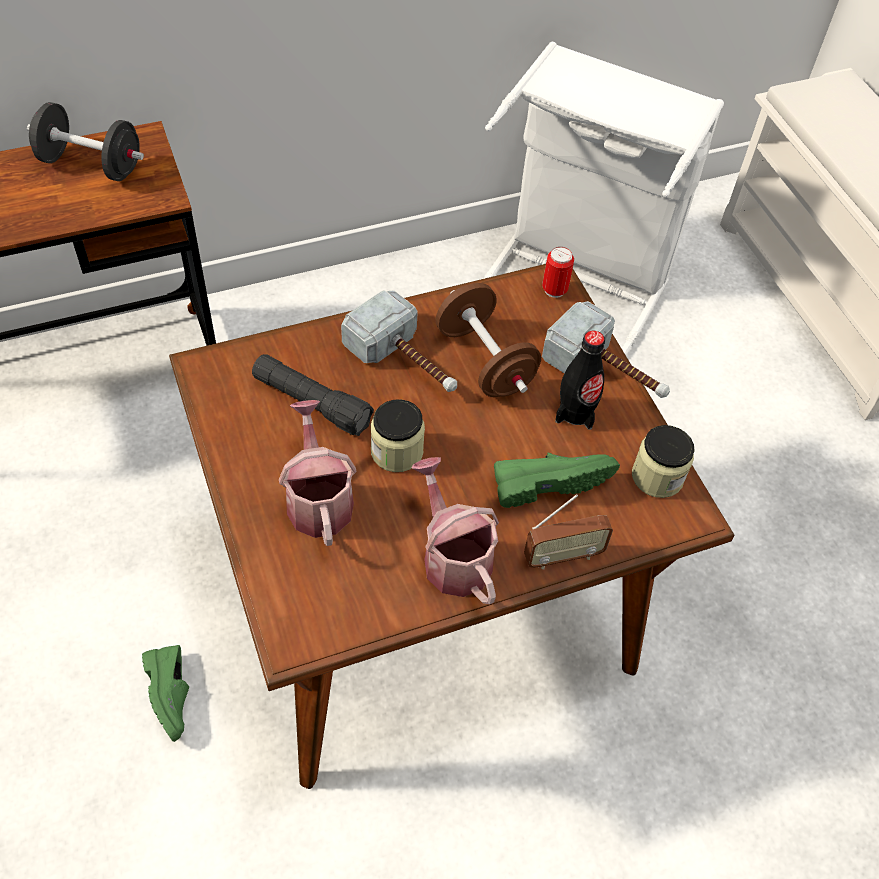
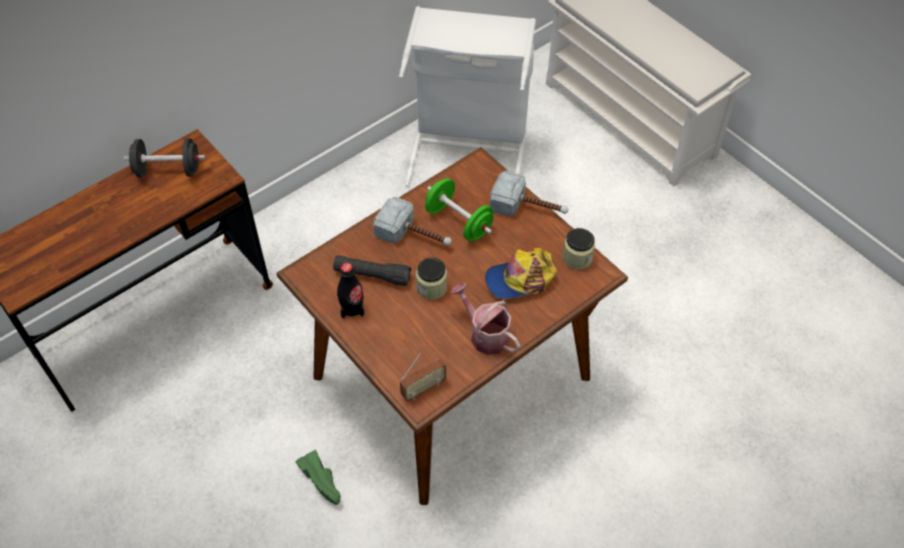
camera: 15 degrees left, 0 degrees up
(318, 499) = (400, 327): watering can -> none
(484, 361) = (459, 222): brown dumbbell -> green dumbbell
(549, 482) = (520, 279): green shoe -> cap
(554, 290) = (481, 168): can -> none
(563, 556) = (543, 316): radio -> radio (423, 388)
(575, 412) = (520, 235): black bottle -> black bottle (352, 308)

